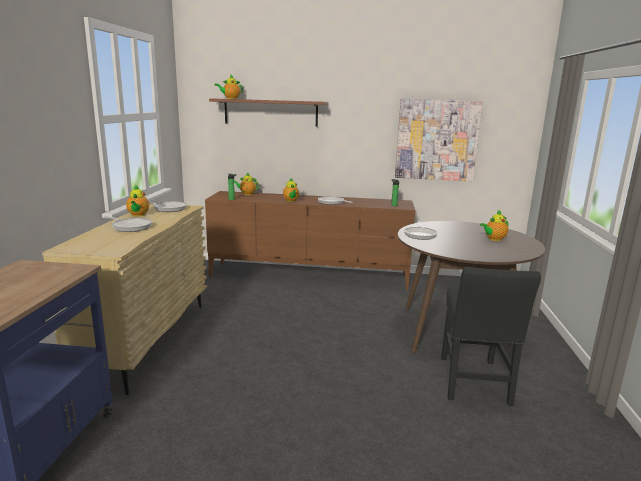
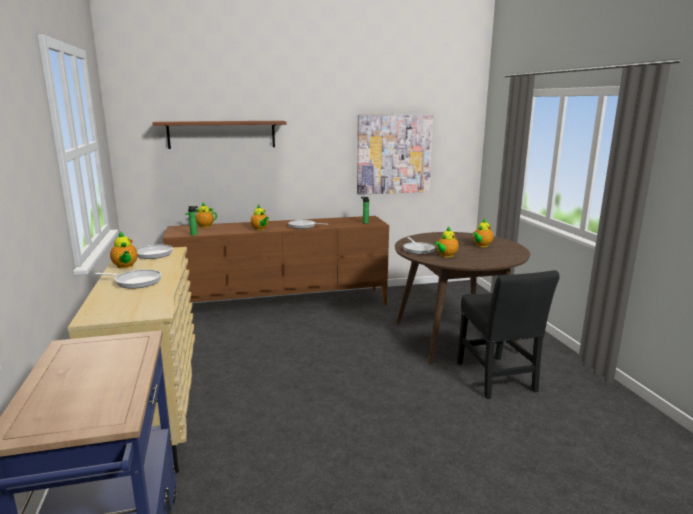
camera: 20 degrees left, 0 degrees up
(230, 98) = (177, 121): teapot -> teapot (446, 255)

